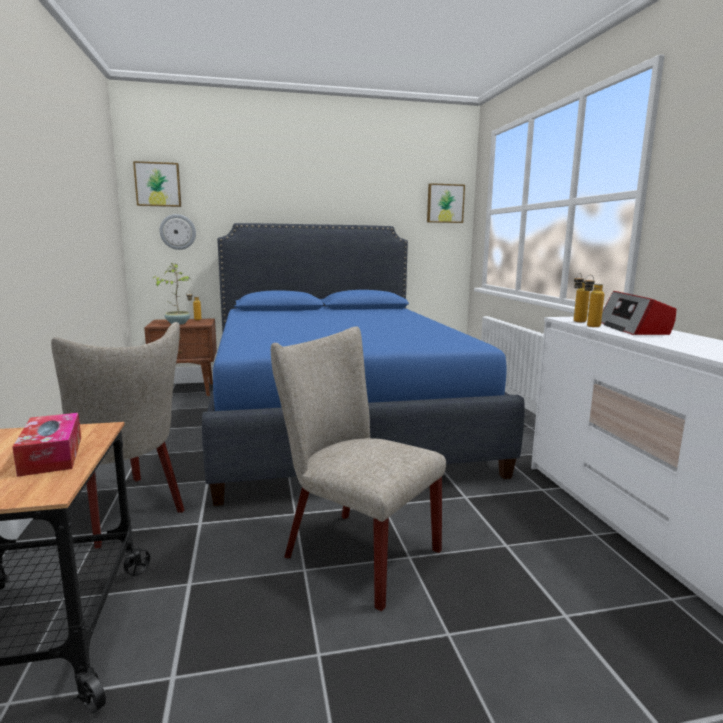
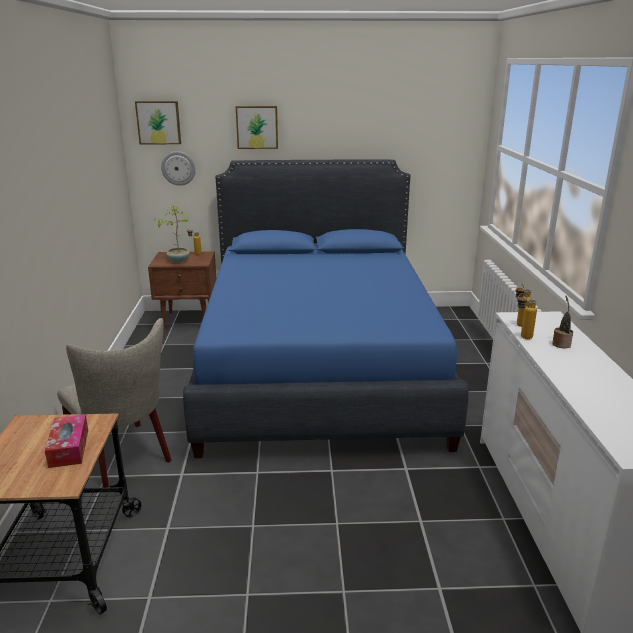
camera: 10 degrees right, 10 degrees up
(353, 551) = (294, 513): beige chair -> none
(445, 203) = (455, 132): picture -> picture (257, 127)
(633, 328) = (561, 344): radio -> potted plant

